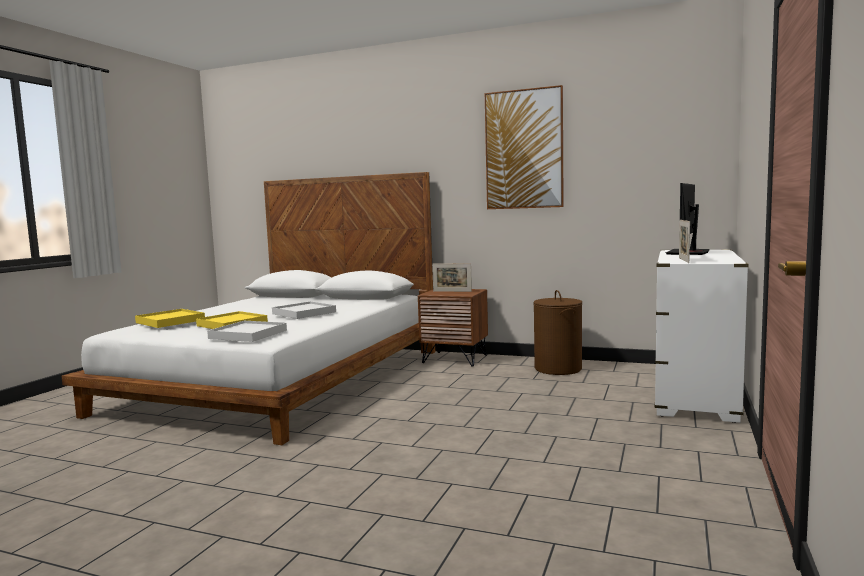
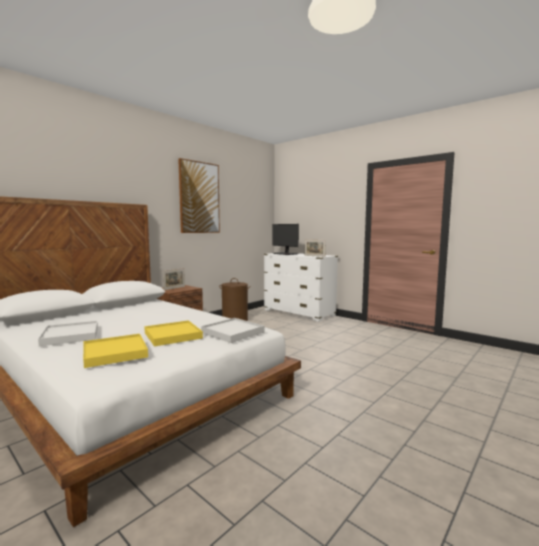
camera: 70 degrees left, 0 degrees up
(304, 313) = (169, 317): white tray -> white tray (70, 335)

